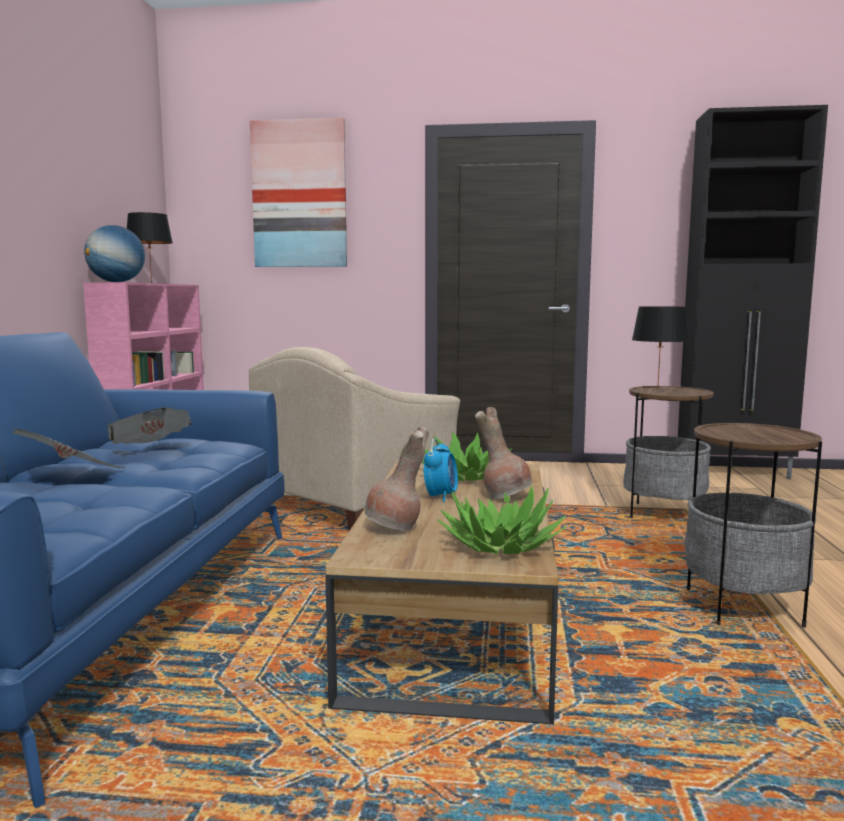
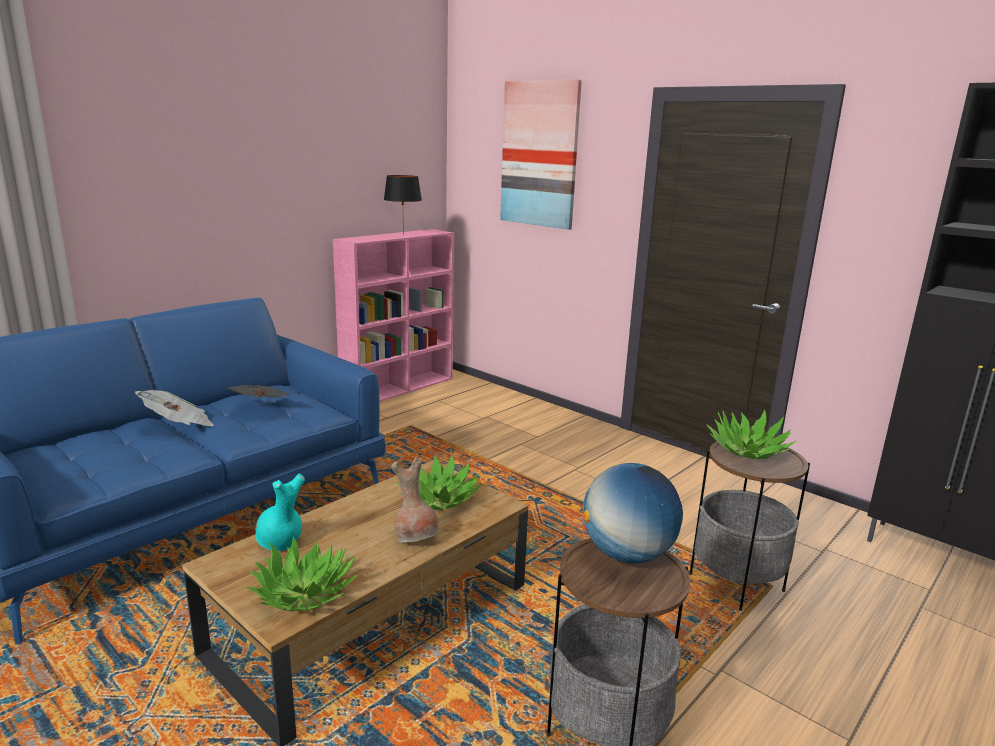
camera: 35 degrees right, 10 degrees up
(116, 282) = (357, 239): globe -> globe (627, 554)
(356, 504) = (480, 468): beige armchair -> none
(395, 528) = (280, 544): brown vase -> turquoise vase
(441, 496) = (374, 519): alarm clock -> none
(658, 389) = (748, 450): black table lamp -> potted plant

